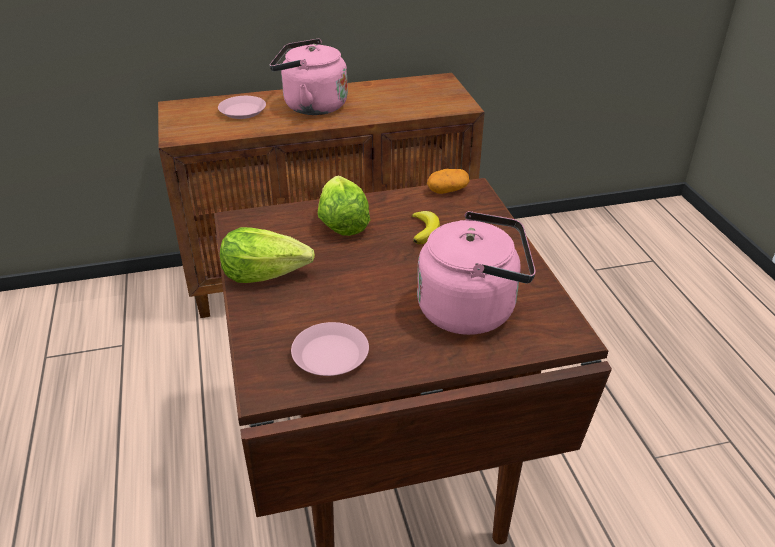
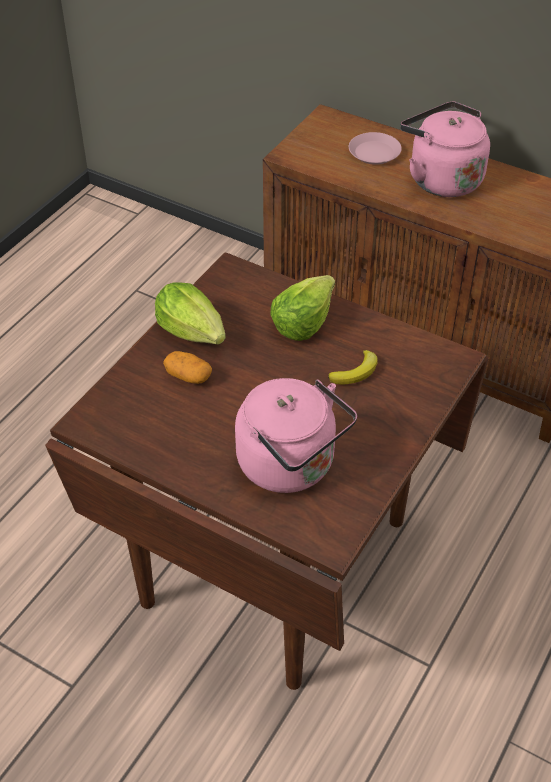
camera: 45 degrees right, 10 degrees up
(330, 355) = (151, 428): pink plate -> none
(447, 190) = (431, 346): potato -> potato (188, 376)

